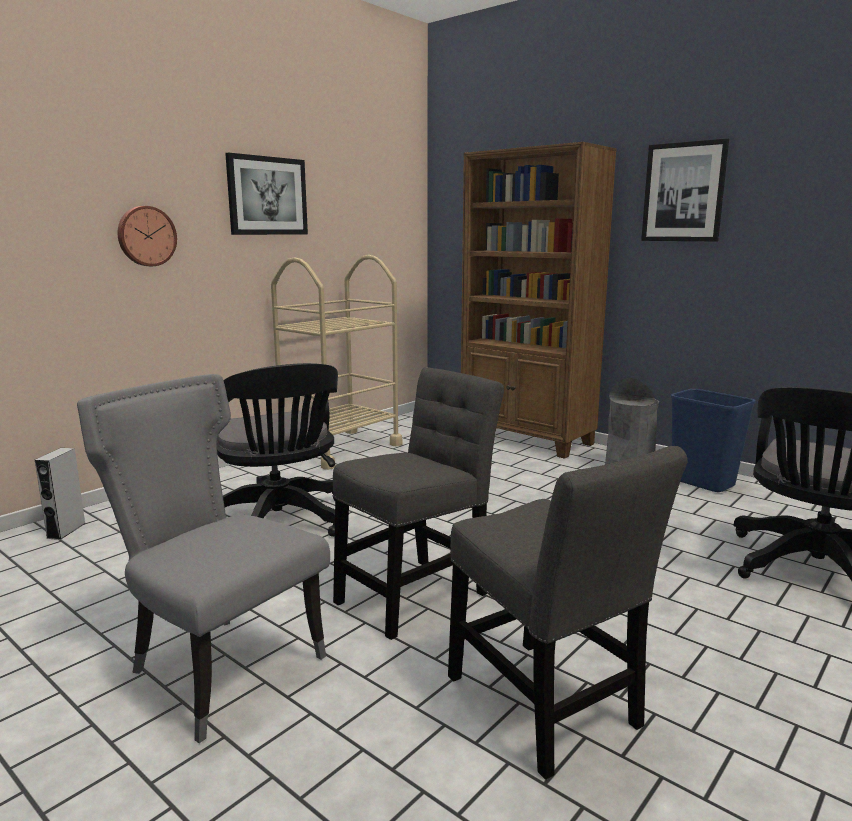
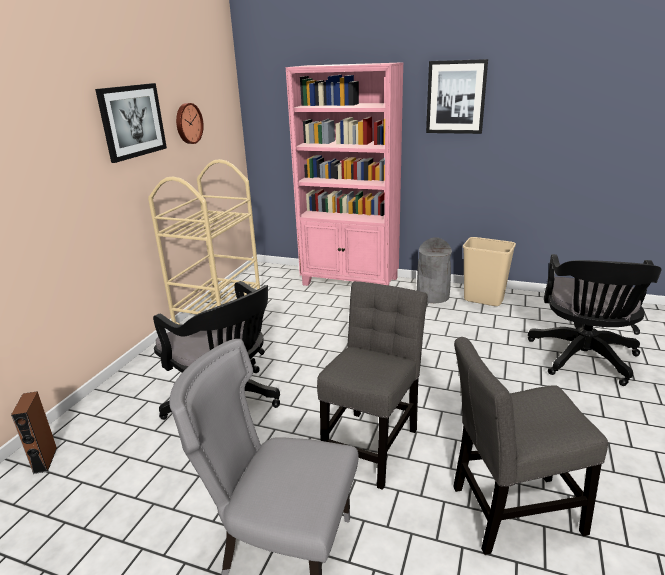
camera: 20 degrees left, 10 degrees up
(66, 530) = (45, 460): grey speaker -> brown speaker
(146, 236) = (46, 182): wall clock -> wall clock (188, 123)
(527, 439) = (350, 282): brown bookcase -> pink bookcase
(546, 708) = (510, 512): grey chair -> grey chair turned 135 degrees clockwise
(703, 483) = (484, 300): blue trash can -> beige trash can

